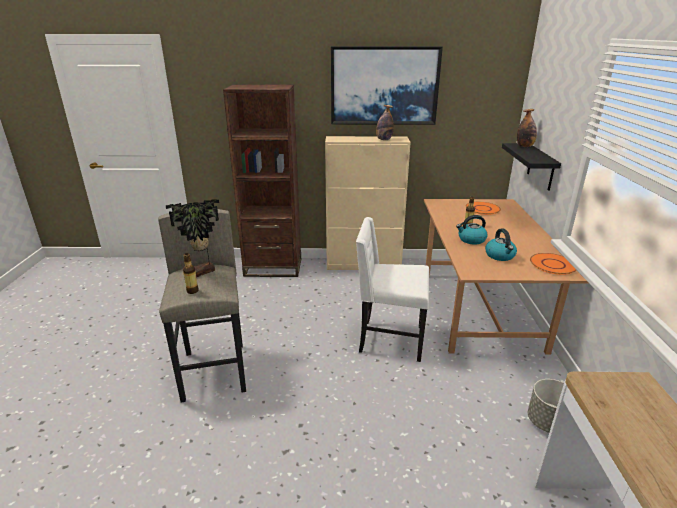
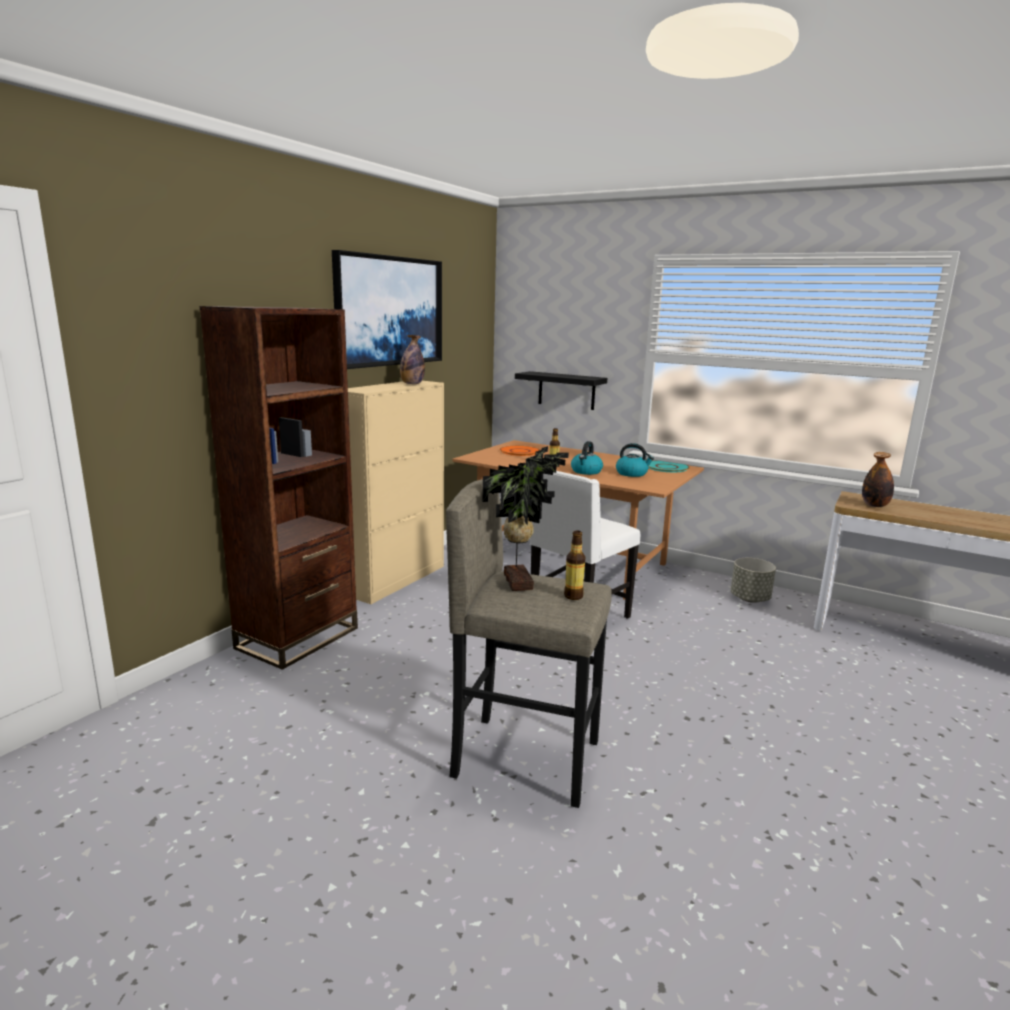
camera: 60 degrees left, 10 degrees down
(524, 146) = (540, 373): bottle -> bottle (875, 505)
(553, 264) = (666, 467): orange plate -> turquoise plate

